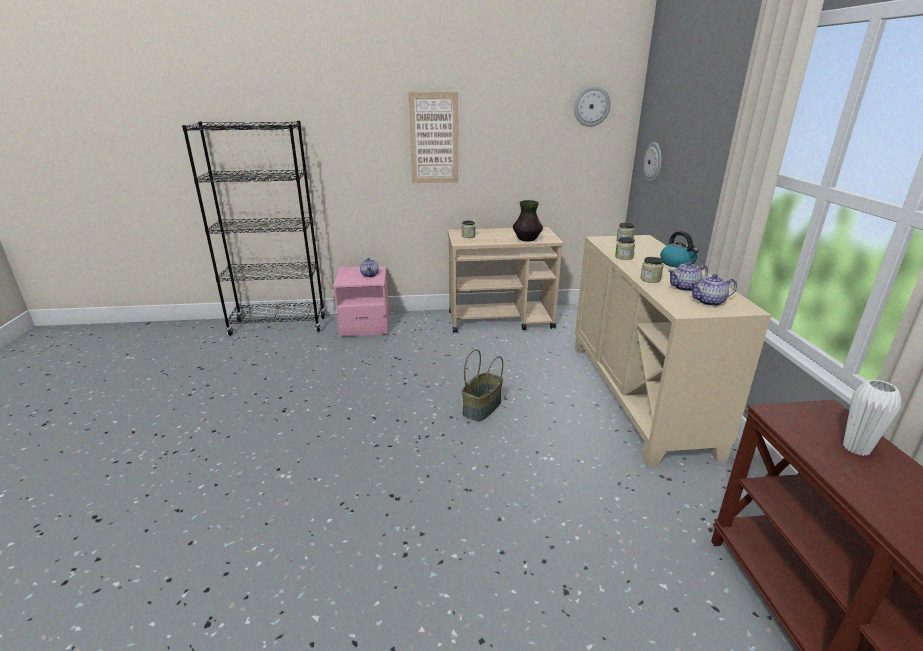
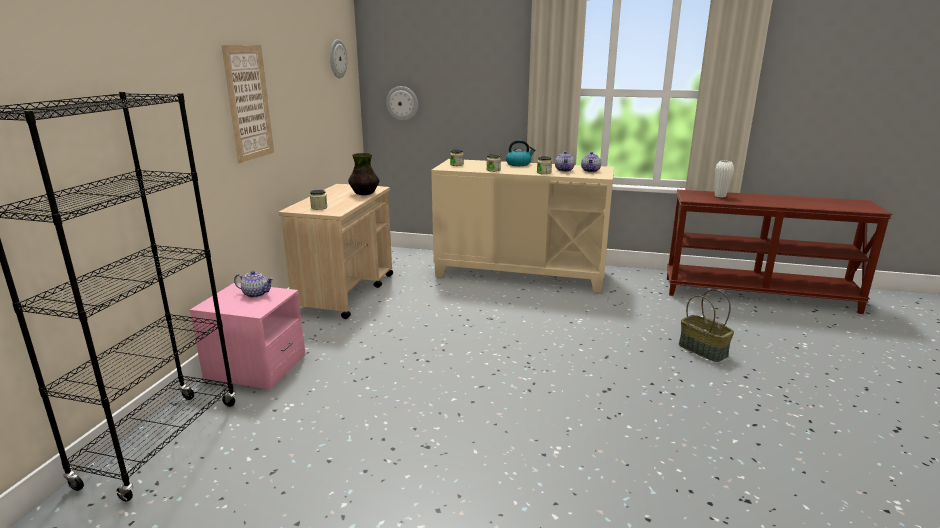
camera: 70 degrees left, 5 degrees down
(482, 408) = (500, 331): basket -> basket (703, 350)

